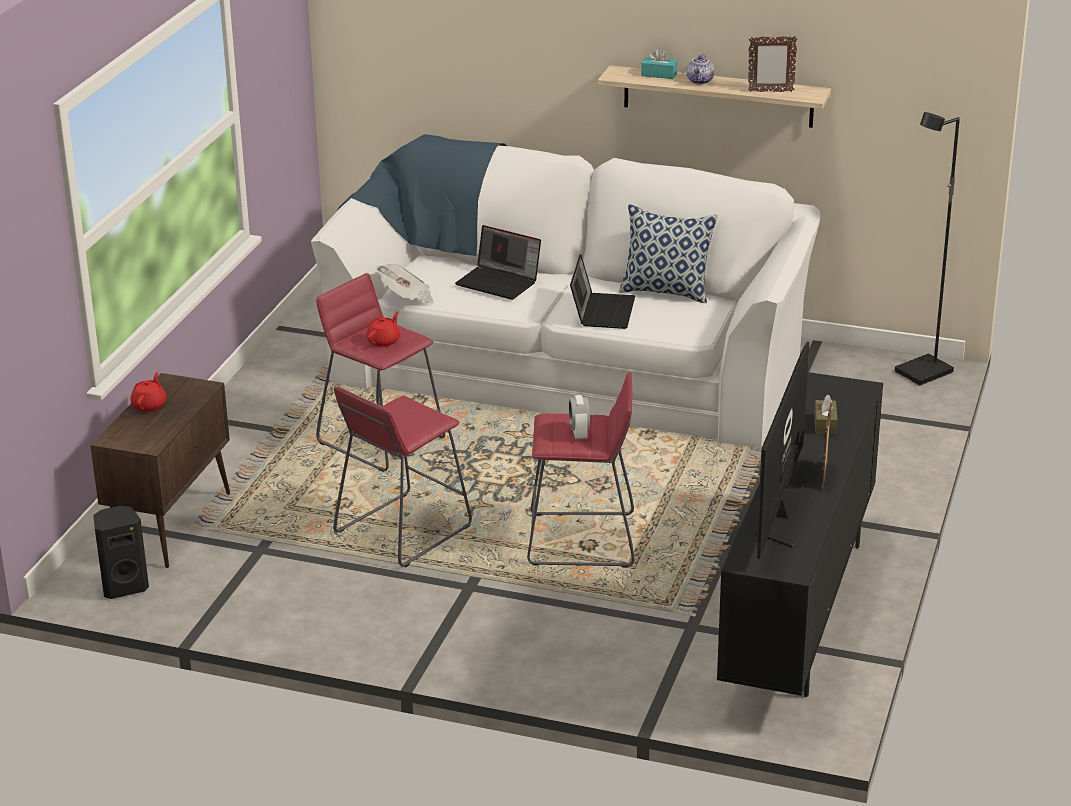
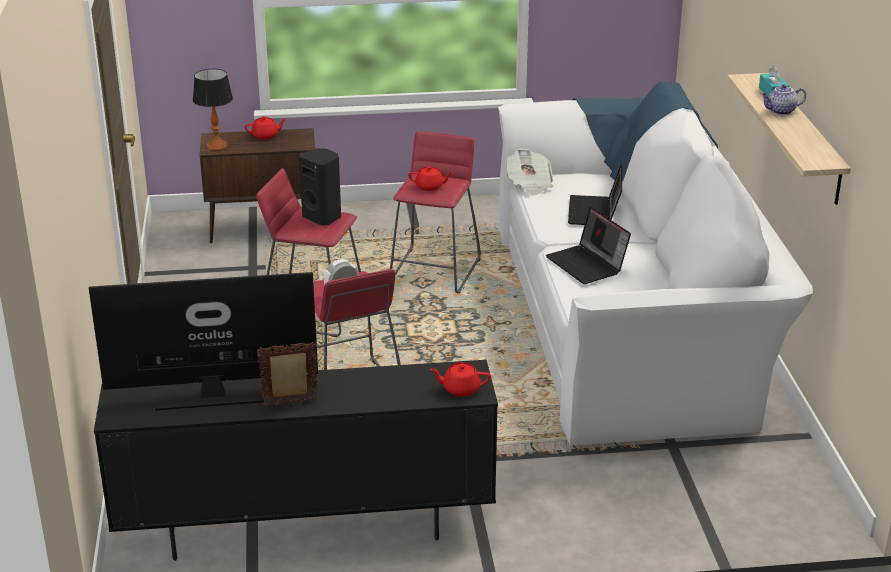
camera: 65 degrees right, 0 degrees up
(124, 586) = (179, 236): black speaker -> black speaker (323, 217)
(144, 440) = (217, 146): none -> table lamp
(602, 311) = (587, 265): laptop -> laptop turned 75 degrees clockwise
(667, 292) = (663, 288): pillow -> none
(770, 91) = (799, 143): picture frame -> none
(825, 424) = (388, 386): brown tissue box -> none
(850, 393) = (460, 389): none -> red teapot
(924, 373) = (813, 515): black floor lamp -> none

